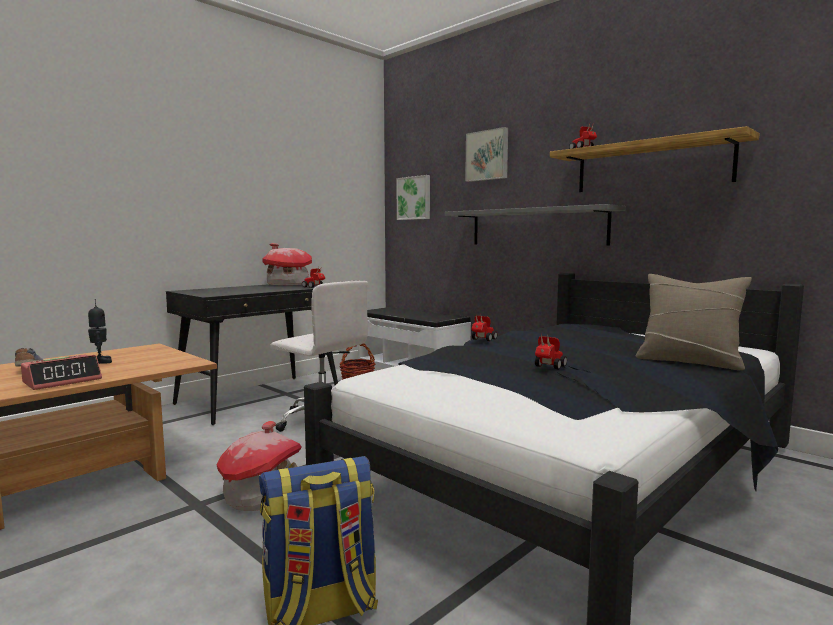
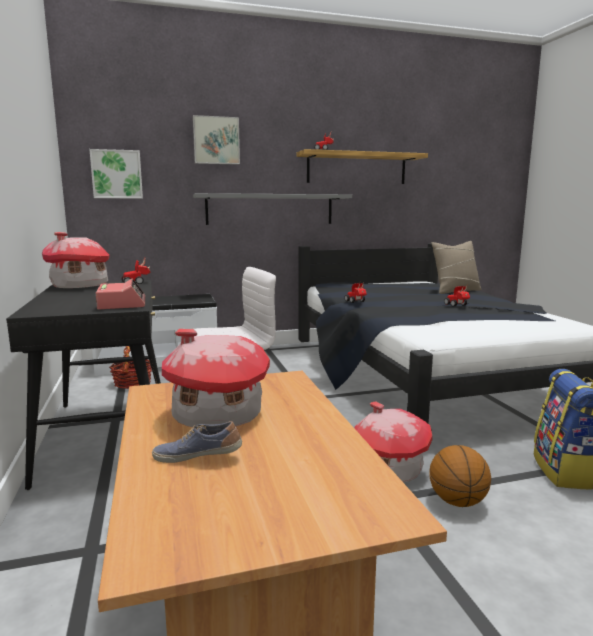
camera: 60 degrees left, 5 degrees up
(63, 381) = (314, 434): alarm clock -> alarm clock (122, 304)
(101, 362) = (216, 415): toy robot -> toy house
(205, 540) = (457, 501): none -> basketball

